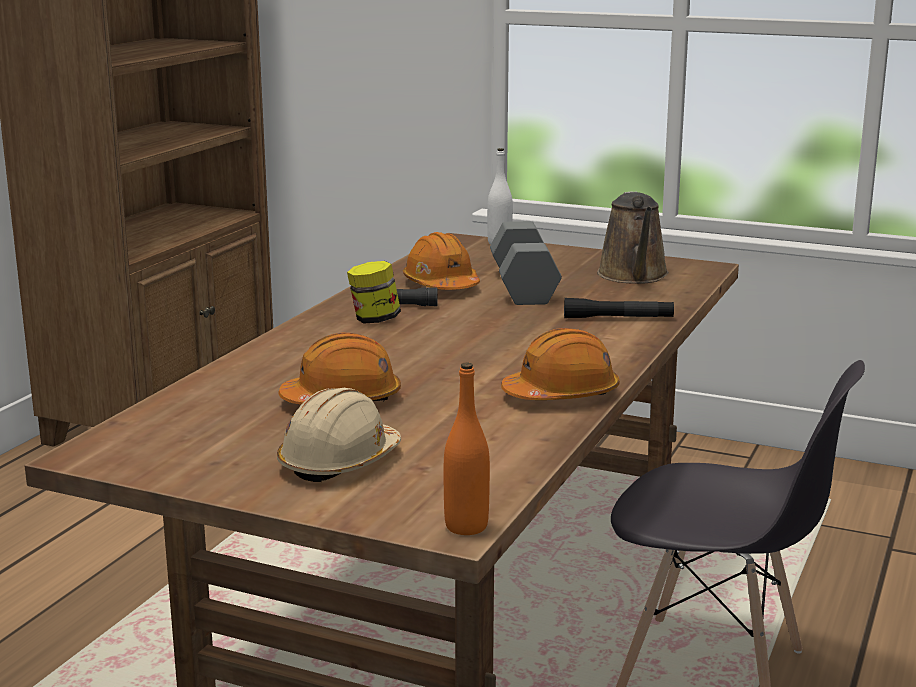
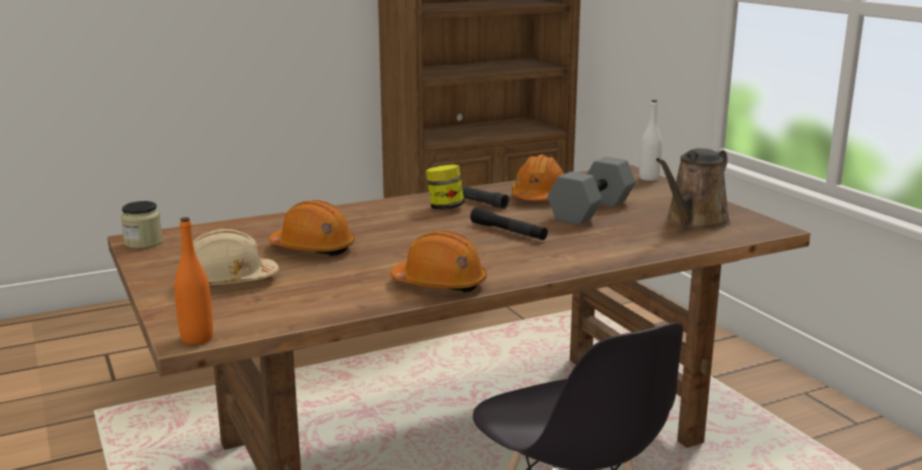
camera: 40 degrees right, 0 degrees up
(105, 456) = (143, 242): none -> jar
(618, 318) = (606, 246): black flashlight -> black flashlight (508, 232)

